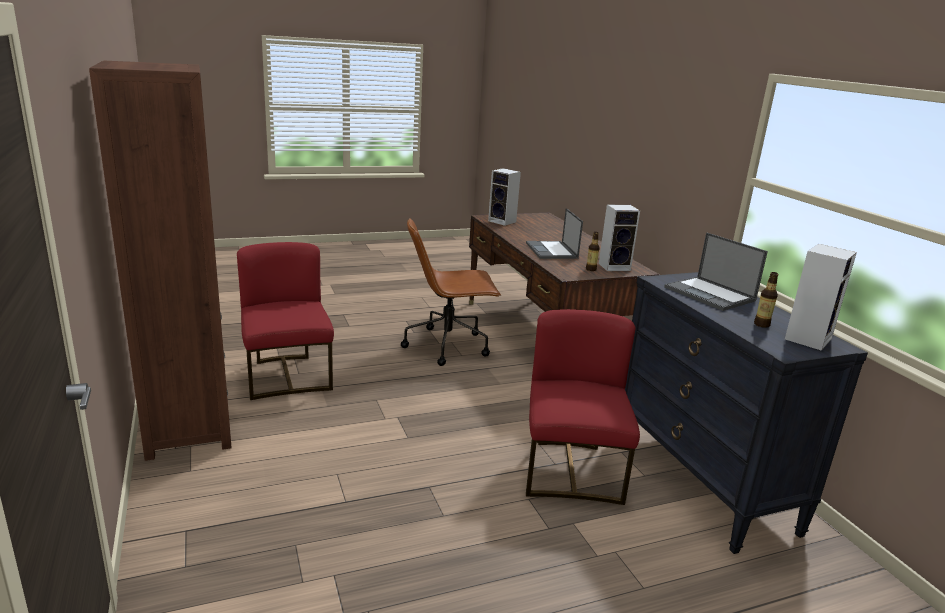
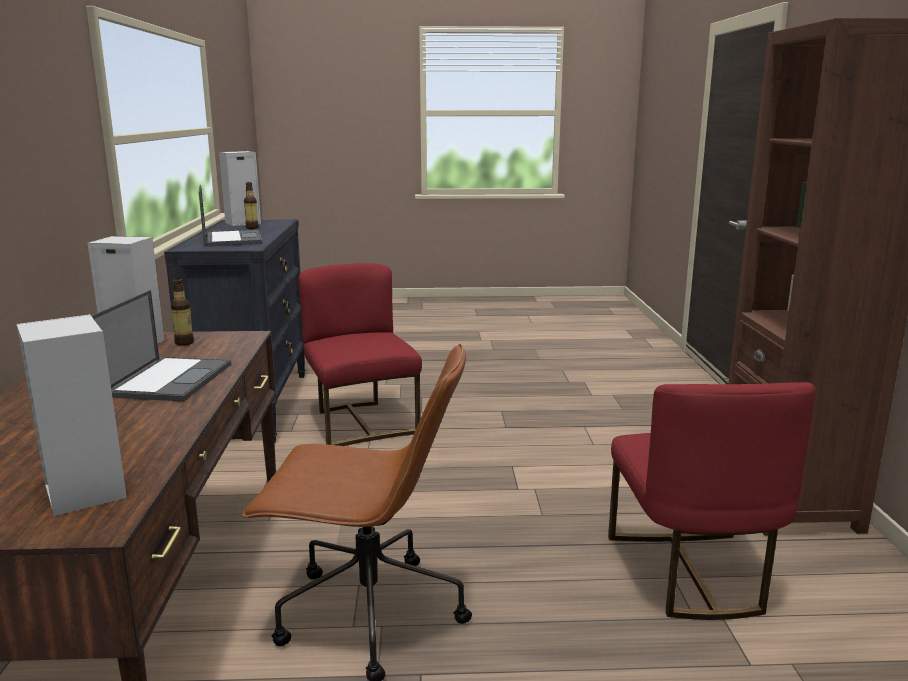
camera: 160 degrees left, 5 degrees down
(571, 471) = (361, 423): red chair -> red chair turned 135 degrees clockwise

